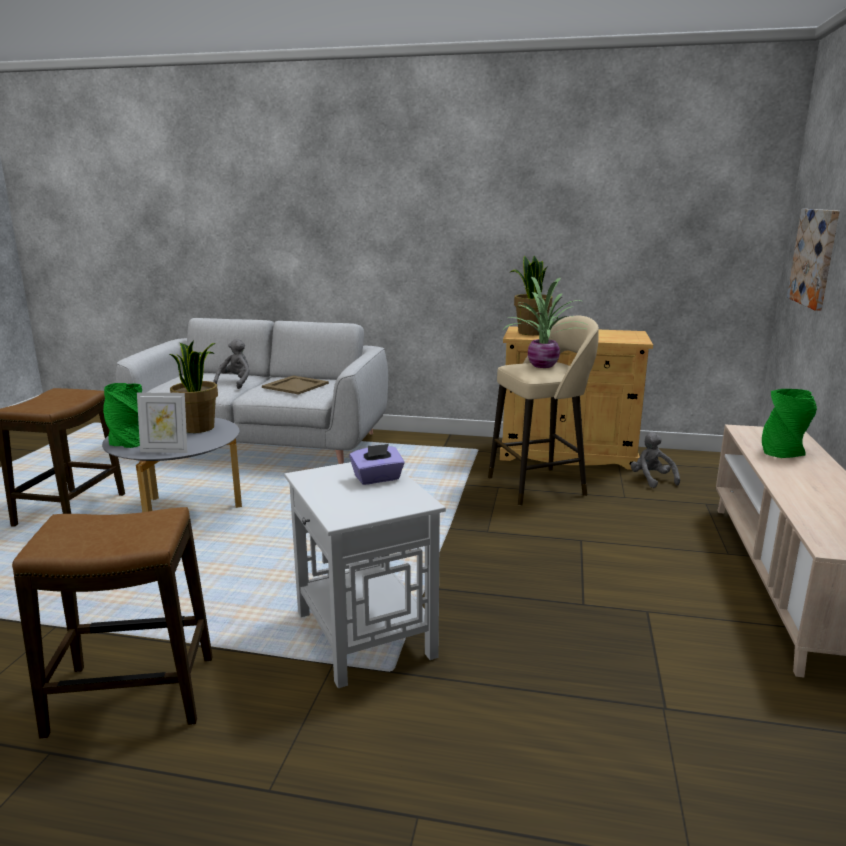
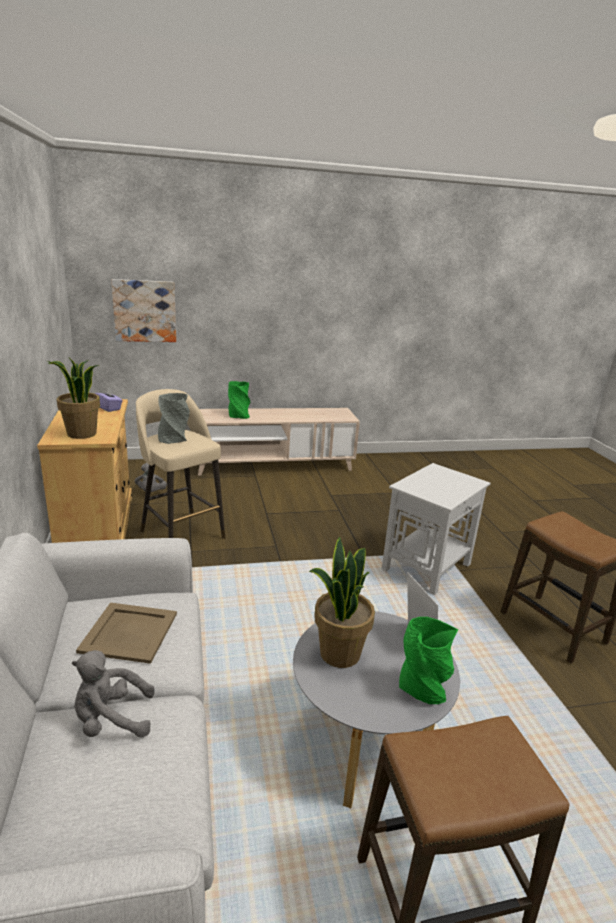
camera: 115 degrees left, 5 degrees up
(377, 478) = (423, 481): purple tissue box -> purple tissue box (109, 408)
(544, 365) = (174, 438): potted plant -> grey vase
(651, 479) = (151, 493): grey plush toy -> grey plush toy turned 60 degrees counterclockwise

